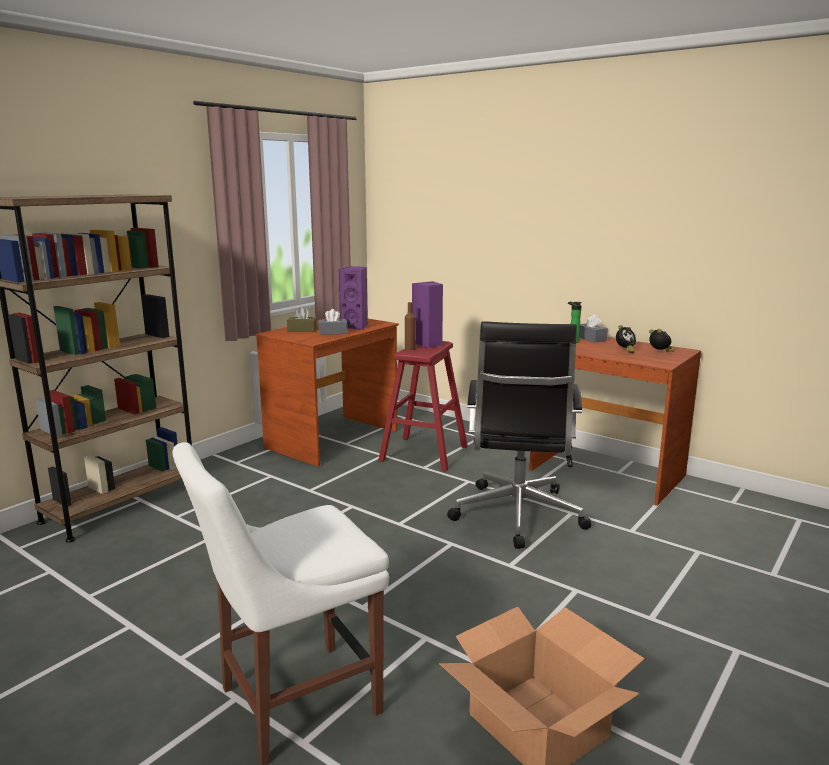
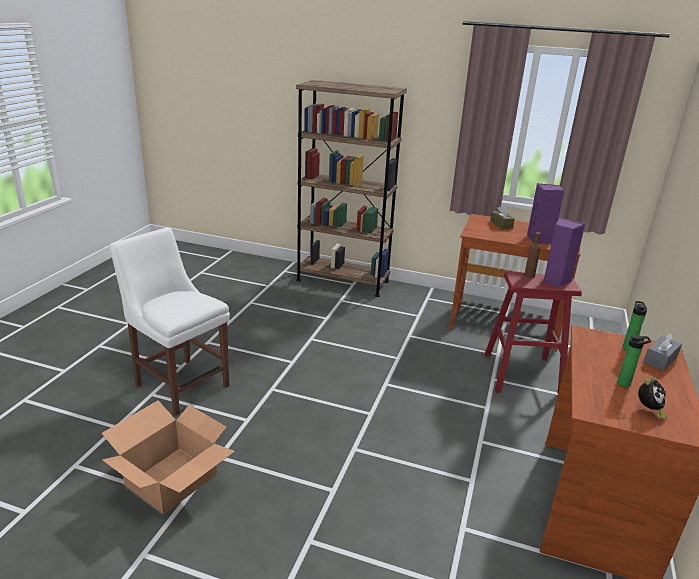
camera: 70 degrees right, 10 degrees up
(333, 332) = (507, 235): grey tissue box -> none
(517, 516) = (439, 445): black office chair -> none
(624, 351) = (625, 383): alarm clock -> bottle

